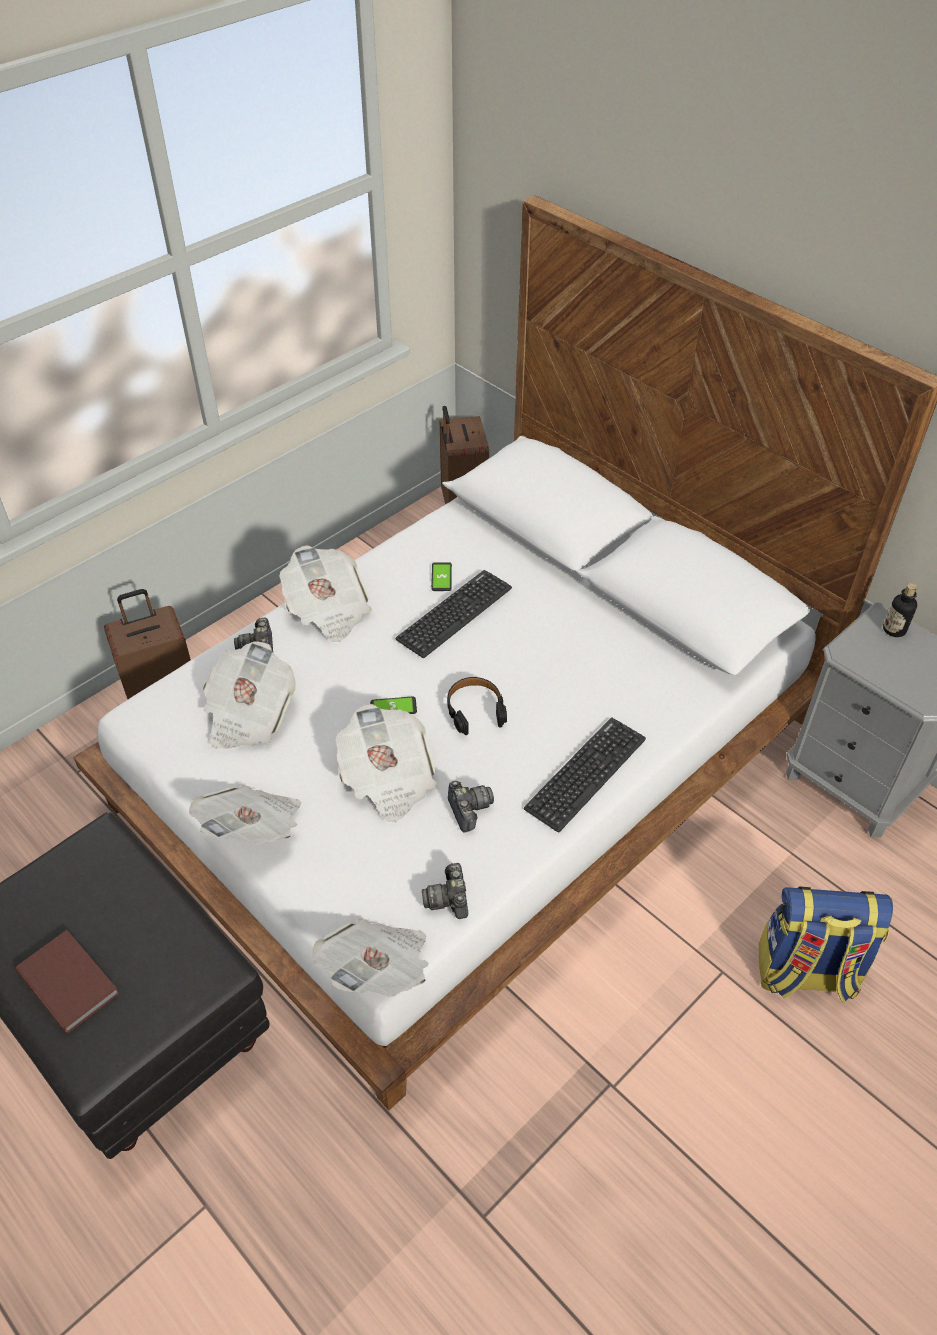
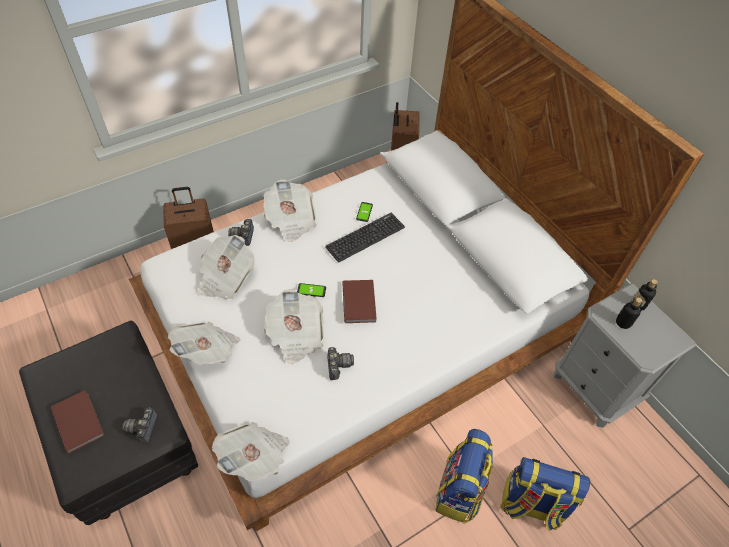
camera: 10 degrees right, 5 degrees up
(448, 899) = (310, 421): camera -> camera (143, 428)
(475, 709) = (360, 302): black headphones -> brown book
(586, 774) = (416, 357): keyboard -> none
(692, 977) = (459, 491): none -> backpack
(880, 658) = (623, 323): none -> bottle

